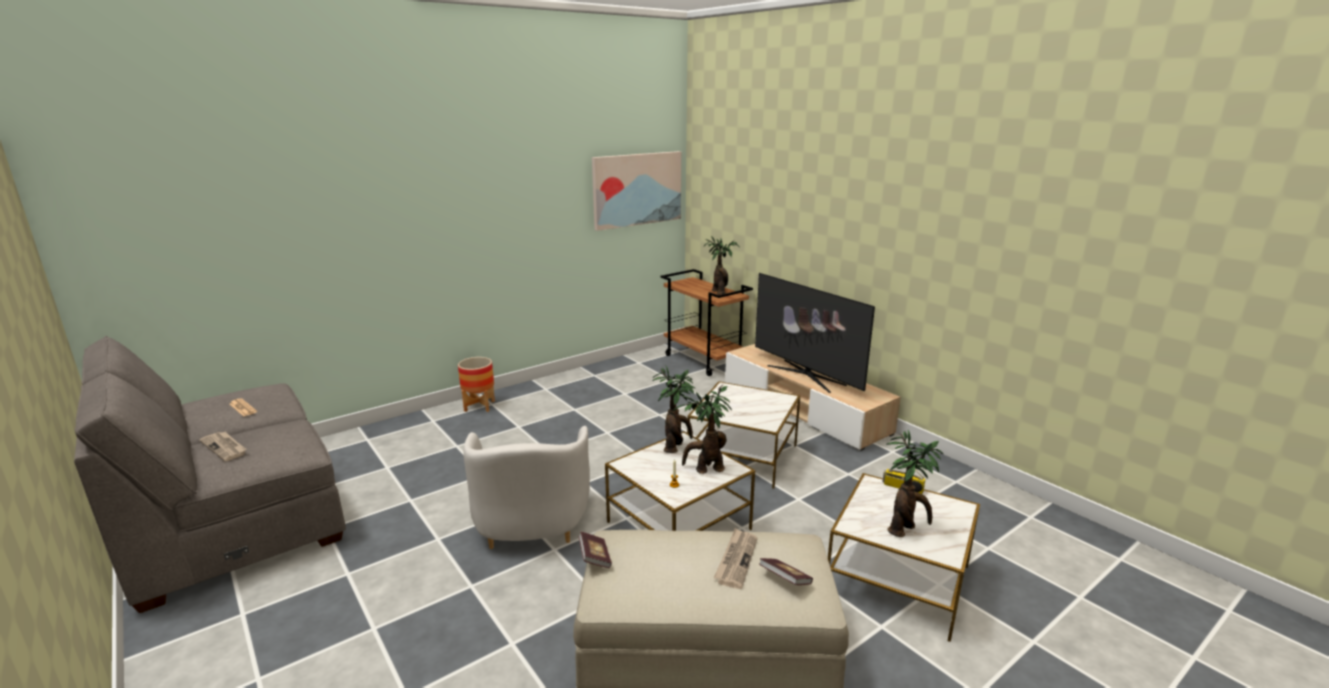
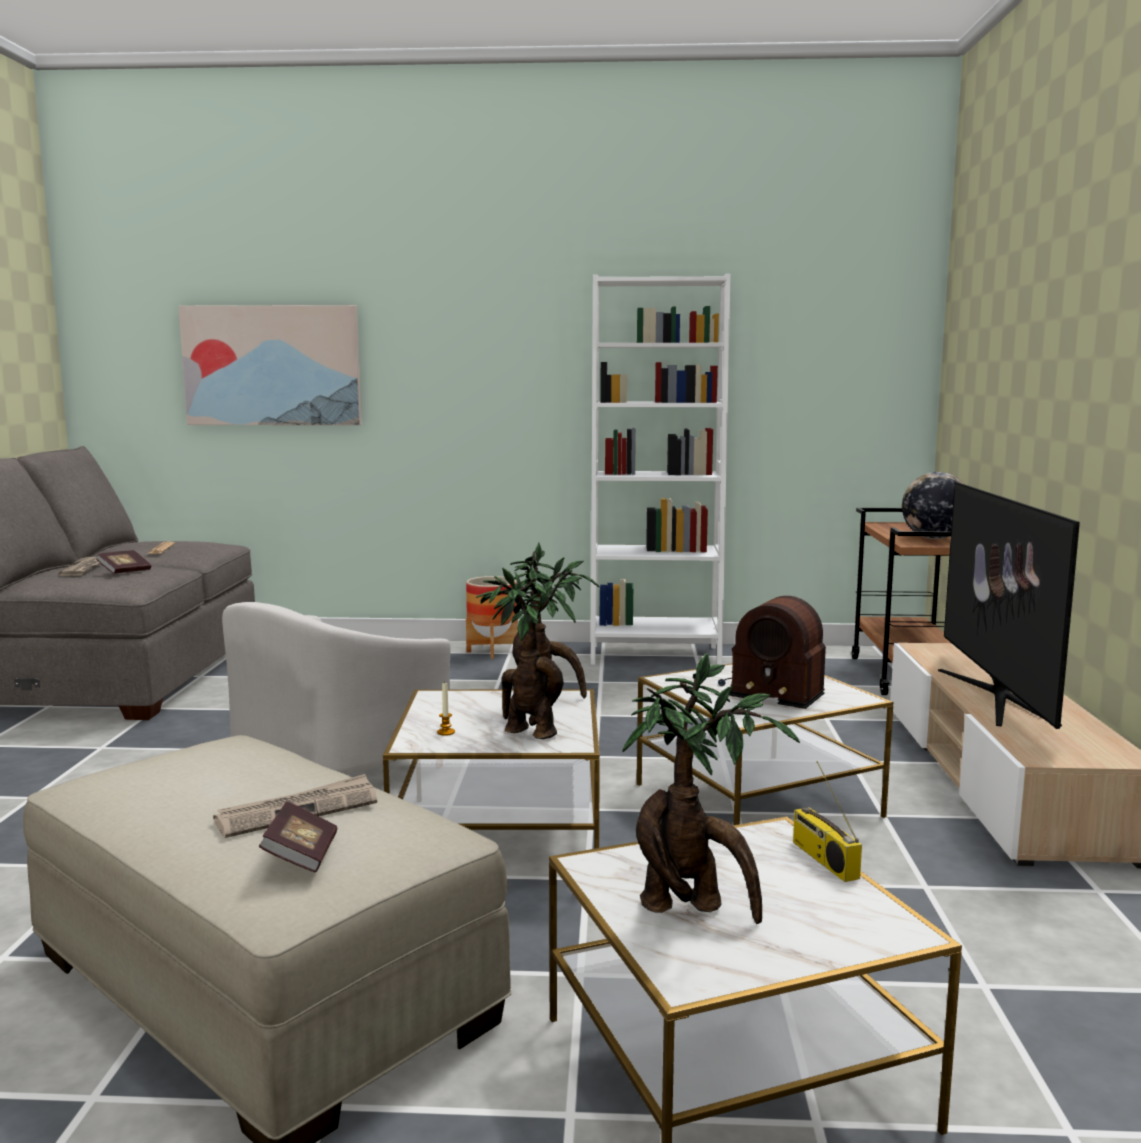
camera: 40 degrees right, 10 degrees down
(573, 381) = (654, 655): none -> white bookcase
(595, 558) = (165, 748): book -> book (125, 572)
(637, 189) = (829, 351): picture -> picture (272, 365)
(718, 292) = (934, 538): potted plant -> globe
(750, 404) = (770, 689): none -> radio

